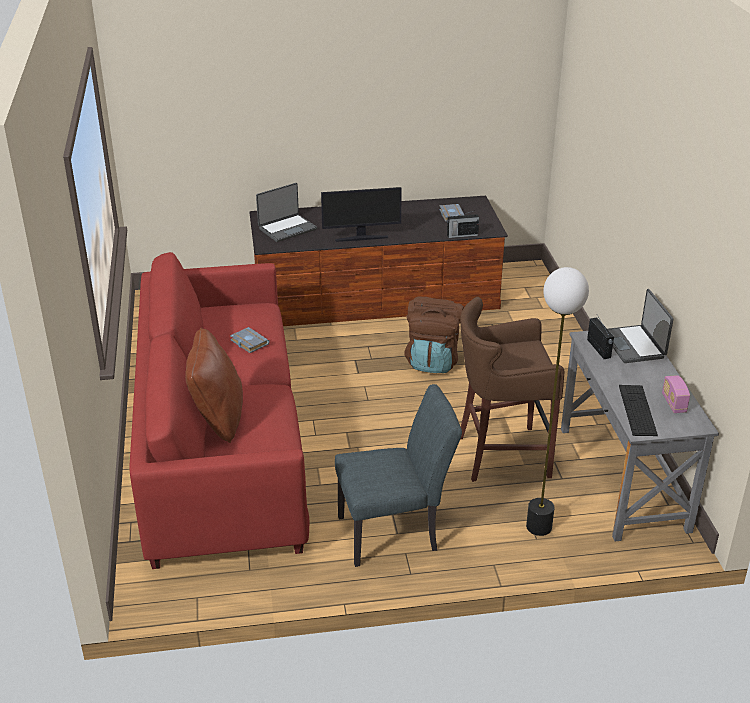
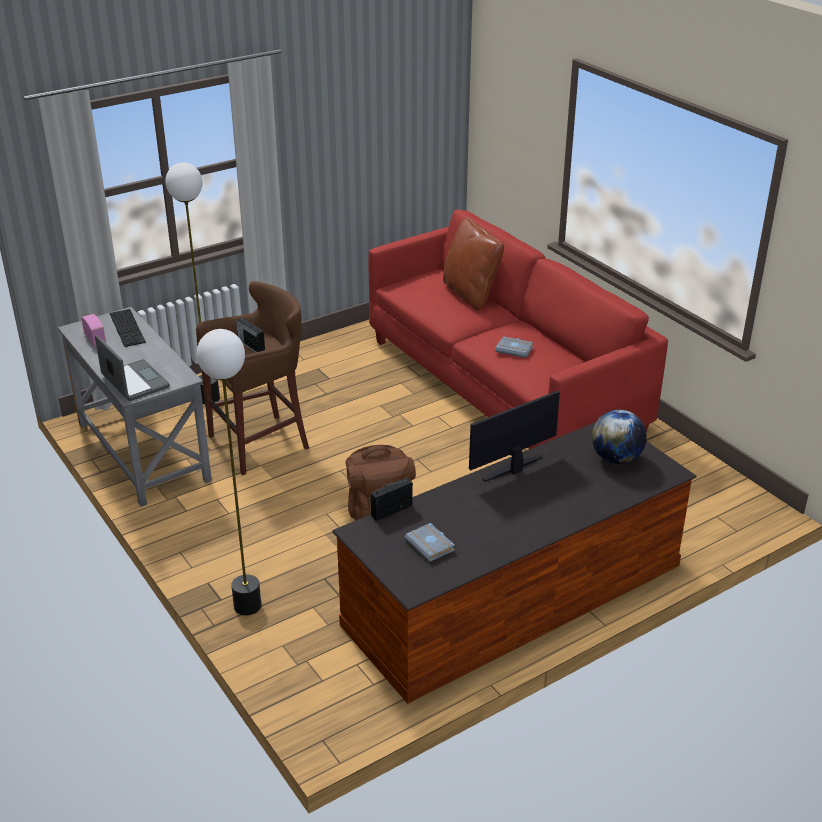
camera: 155 degrees right, 0 degrees up
(287, 228) = (616, 458): laptop -> globe
(395, 532) = (319, 368): grey chair -> none
(558, 333) = (247, 606): none -> floor lamp
(599, 349) = (169, 370): radio -> radio (251, 346)

